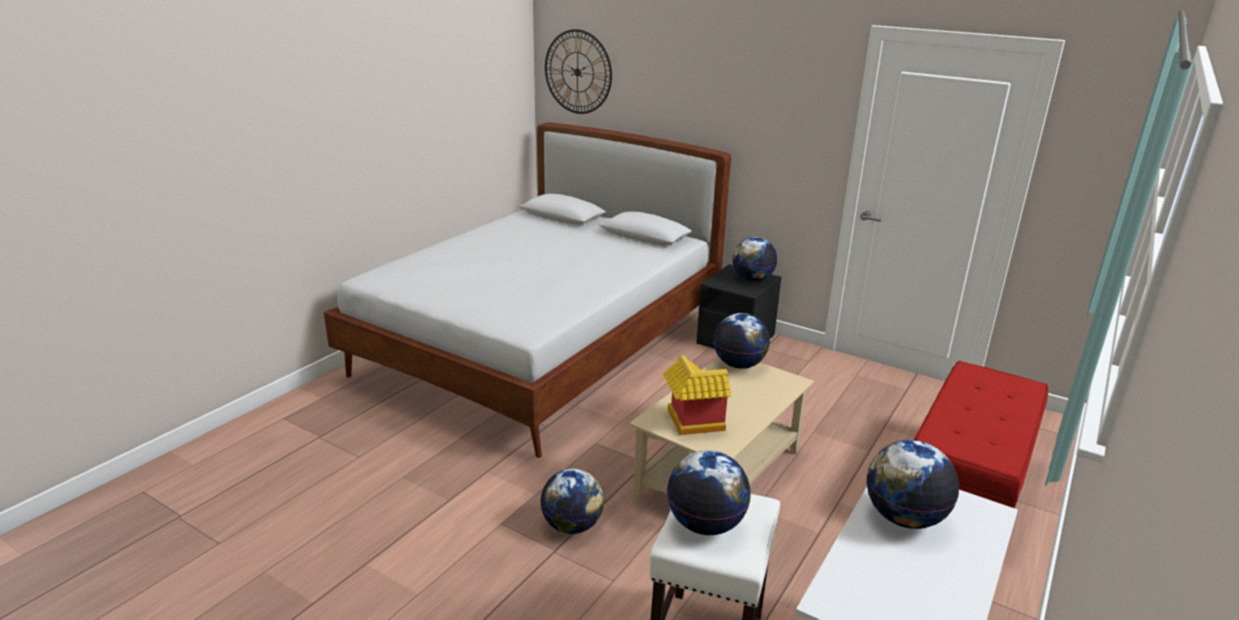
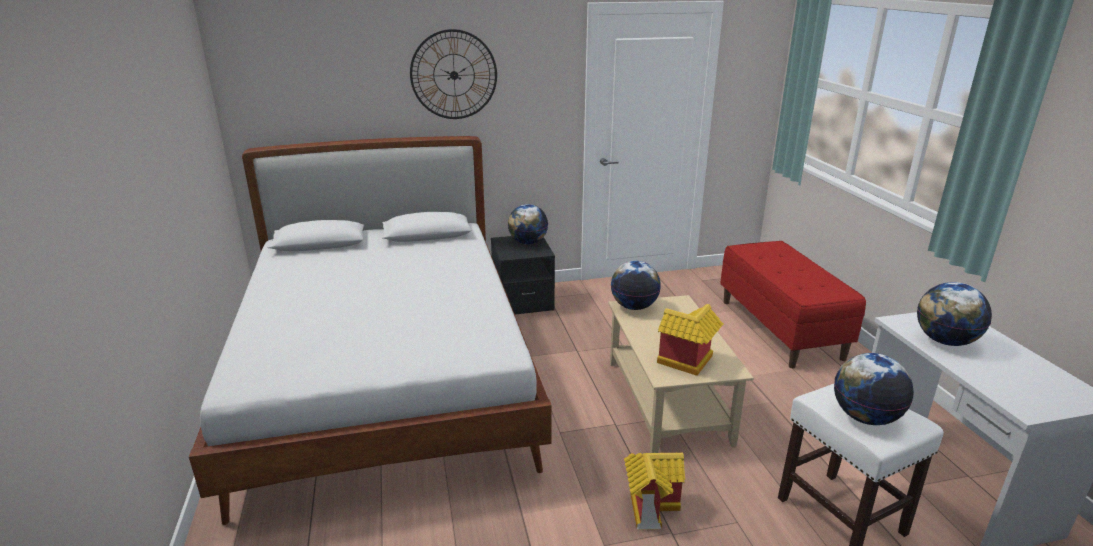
camera: 45 degrees left, 0 degrees up
(572, 526) = (651, 505): globe -> toy house
(577, 72) = (279, 85): wall clock -> wall clock (454, 75)

